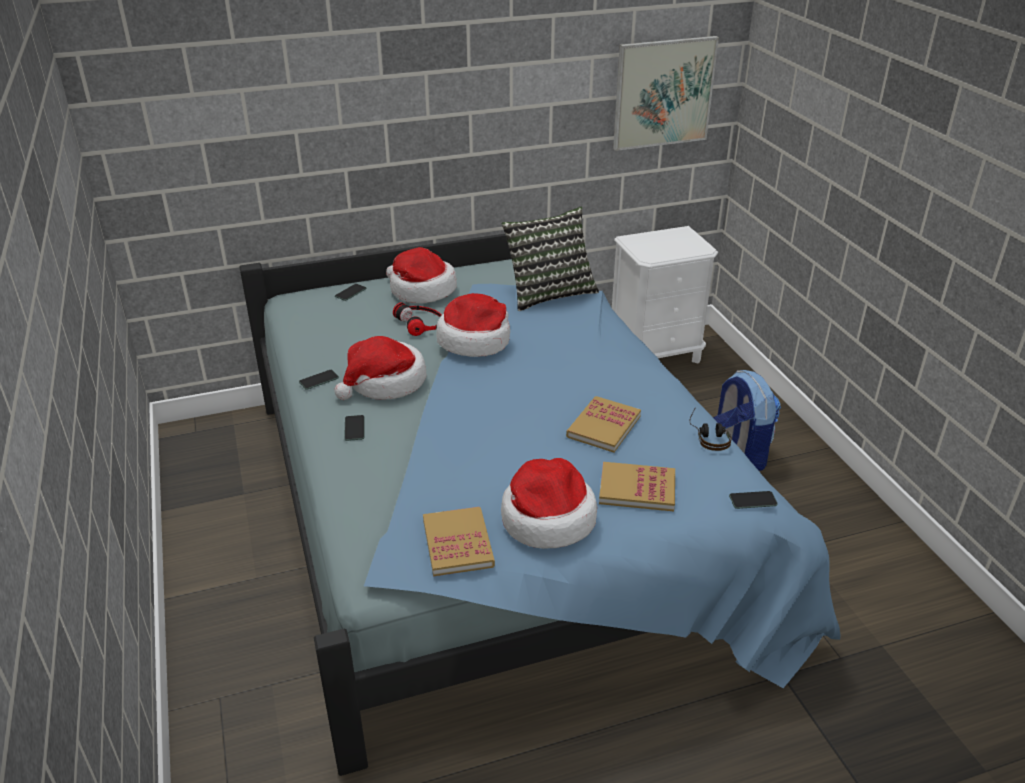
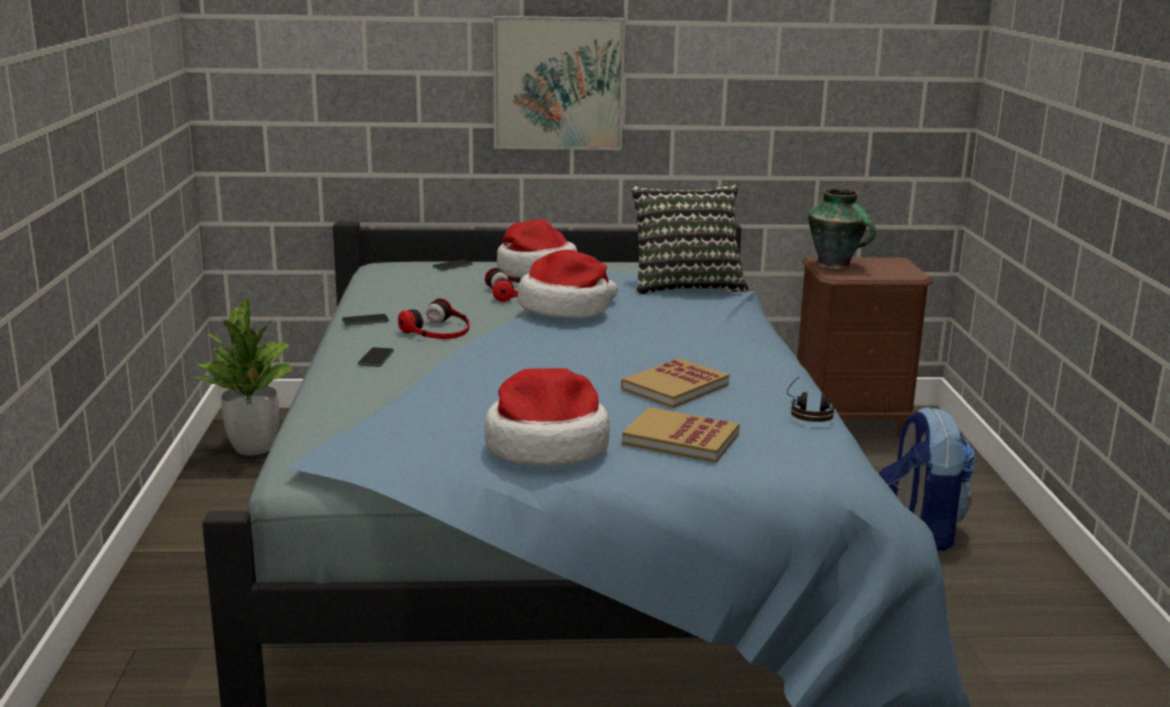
camera: 15 degrees right, 15 degrees down
(210, 465) = (254, 448): none -> potted plant
(385, 382) = (438, 330): hat -> headphones
(458, 543) = (422, 450): book -> none
(643, 244) = (835, 265): none -> vase
(656, 354) = (852, 424): white nightstand -> brown nightstand
(663, 93) = (872, 78): picture -> picture (558, 83)
(753, 500) = (831, 468): phone -> none

